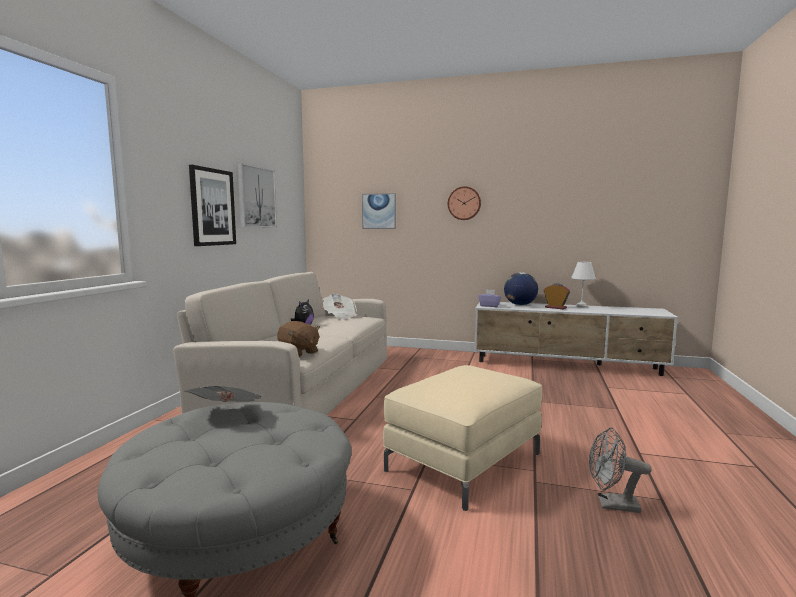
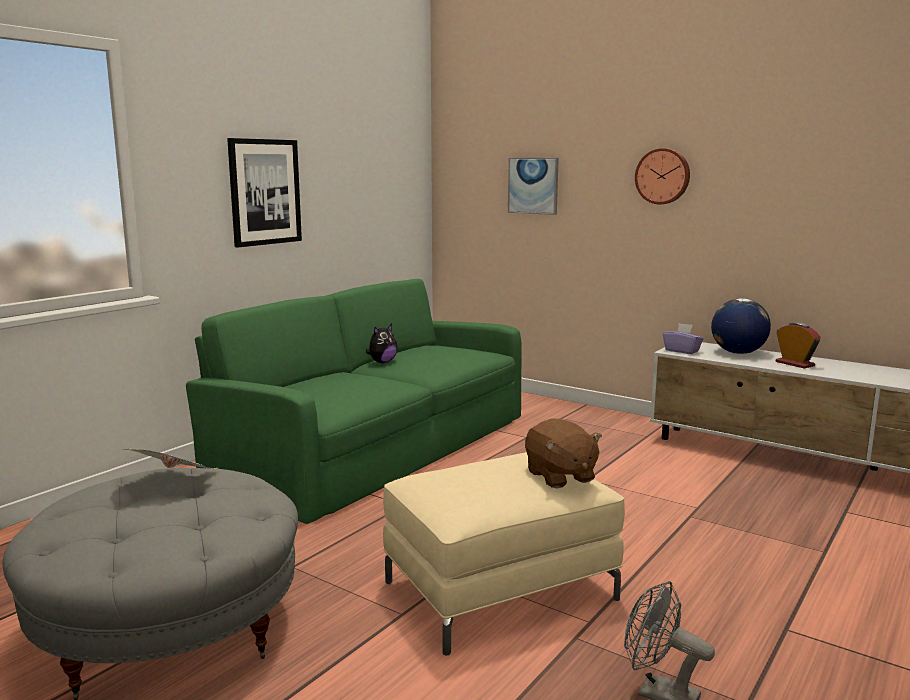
camera: 20 degrees right, 5 degrees up
(256, 197) = (340, 171): picture -> none
(298, 353) = (332, 405): brown plush toy -> brown plush toy (560, 476)
(303, 385) = (375, 444): beige sofa -> green sofa
(340, 316) = (446, 349): newspaper -> none
(581, 306) = (847, 365): white table lamp -> none

